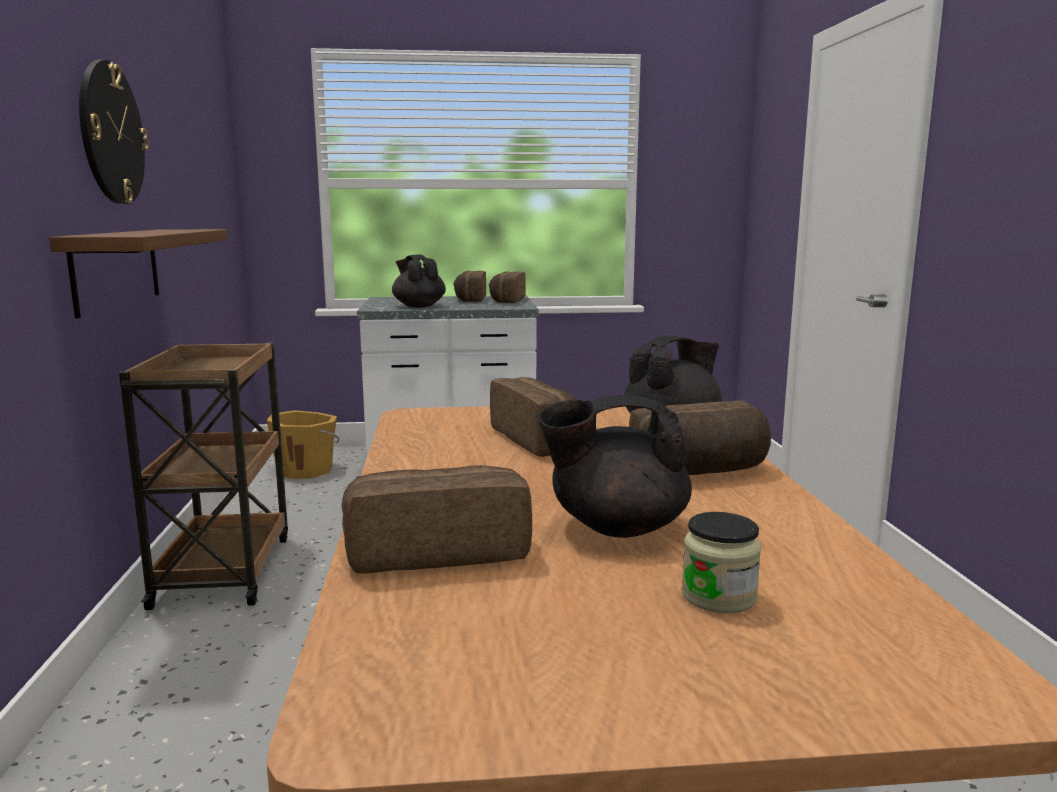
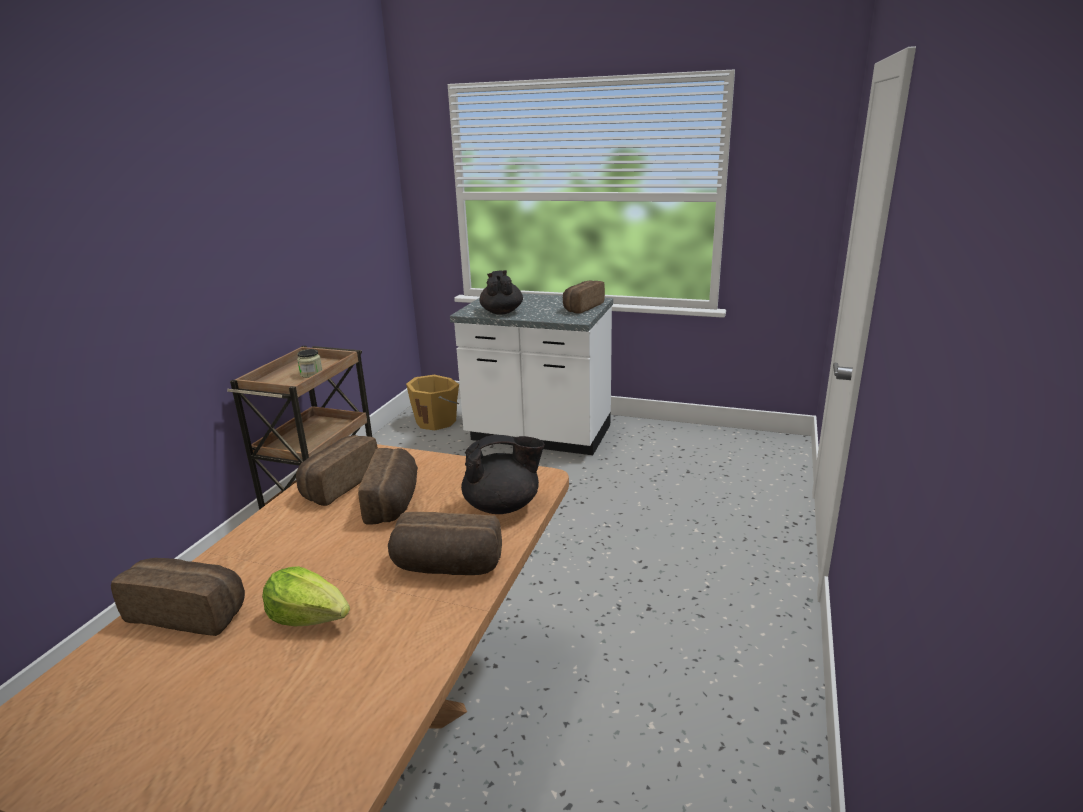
camera: 25 degrees right, 10 degrees up
(111, 133) = (228, 212): wall clock -> none
(116, 269) = (235, 307): brown shelf -> none
(469, 299) = (555, 303): bread -> bread (338, 484)
(616, 527) = (310, 617): black teapot -> lettuce
(719, 596) = (270, 708): jar -> jar (311, 374)

